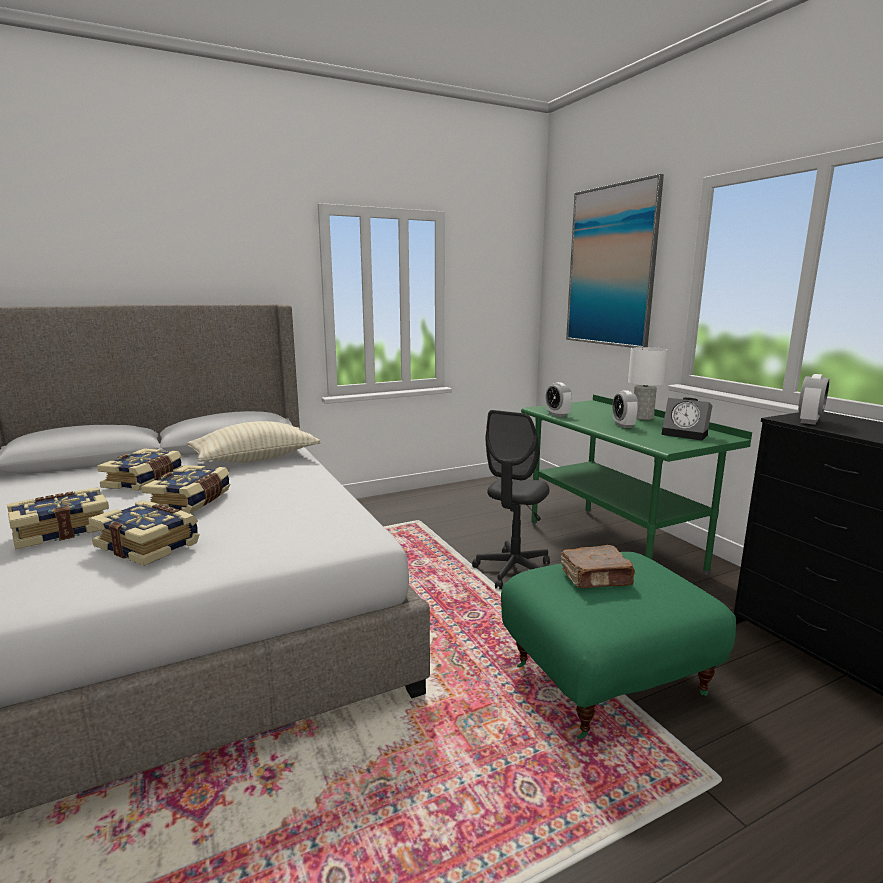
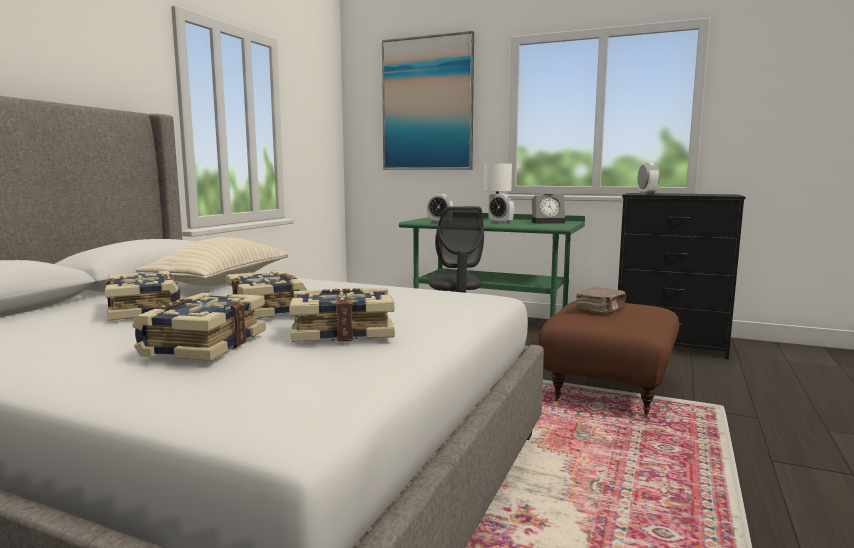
camera: 40 degrees left, 5 degrees down
(606, 678) = (607, 389): green ottoman -> brown ottoman

